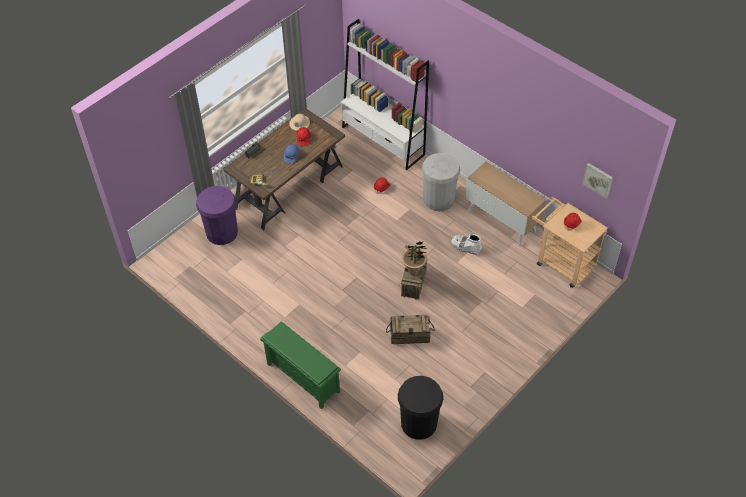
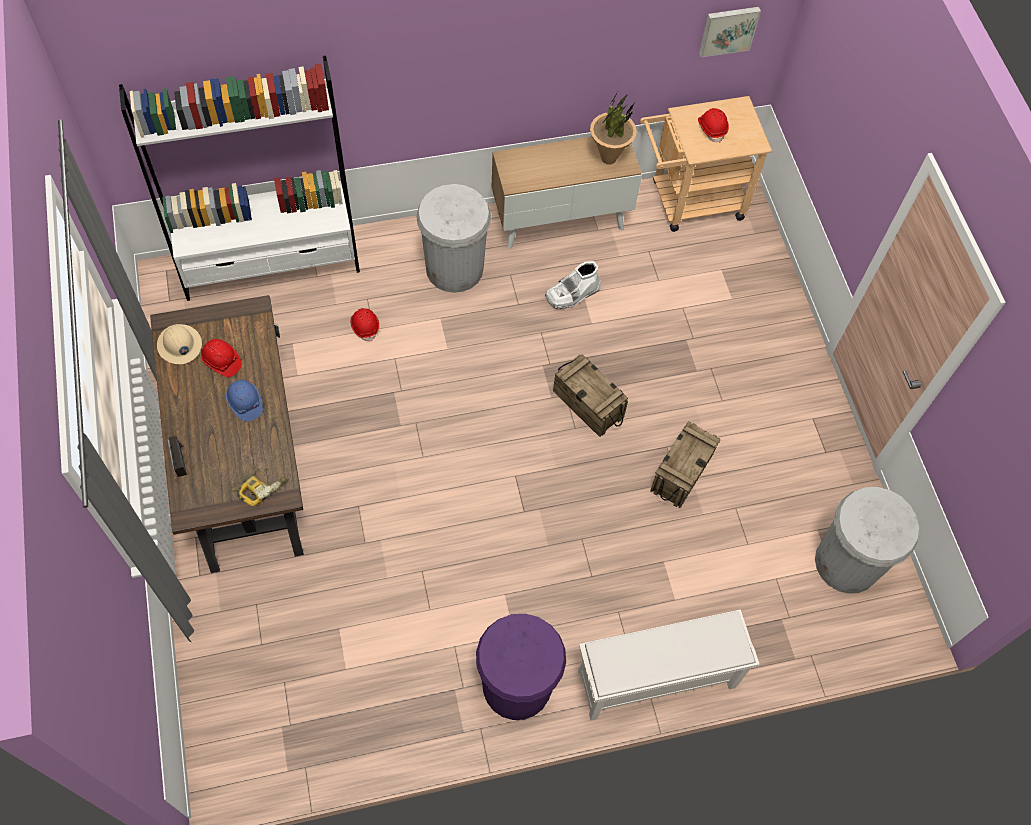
camera: 60 degrees left, 10 degrees up
(222, 232) = (250, 626): purple trash can -> purple trash can (516, 685)
(302, 377) = (655, 680): green shoe rack -> white shoe rack
(413, 272) = (593, 388): potted plant -> potted plant (608, 158)
(419, 423) = (847, 562): black trash can -> white trash can

